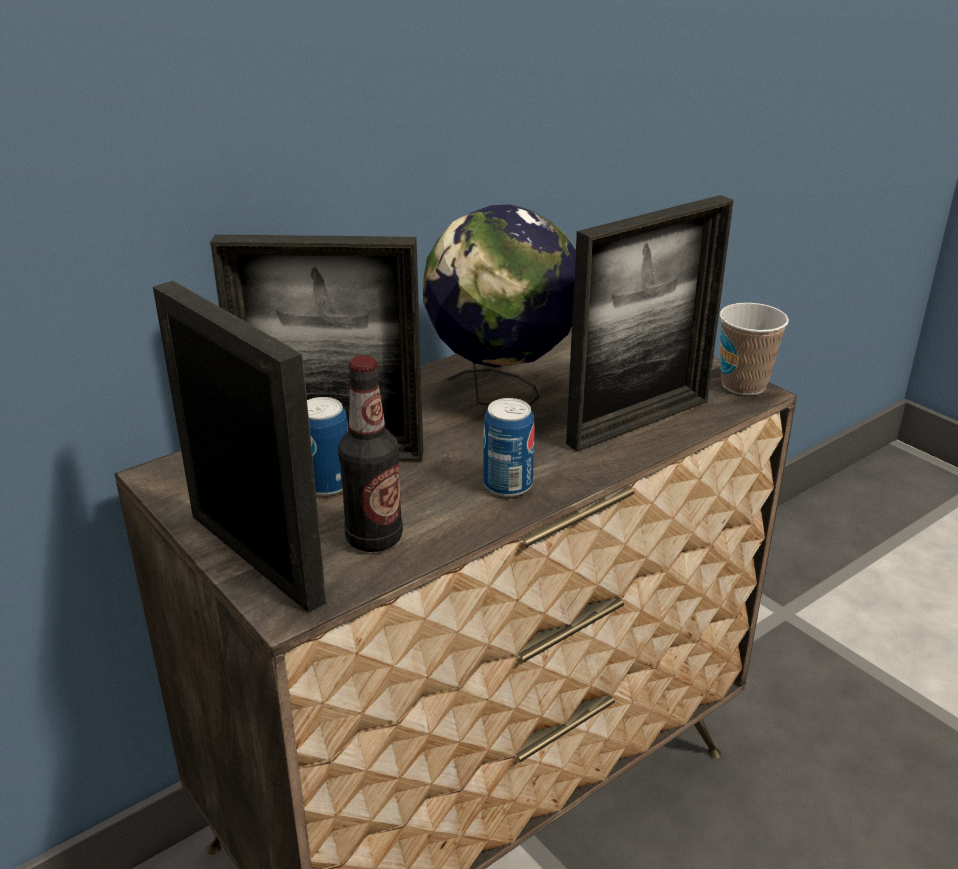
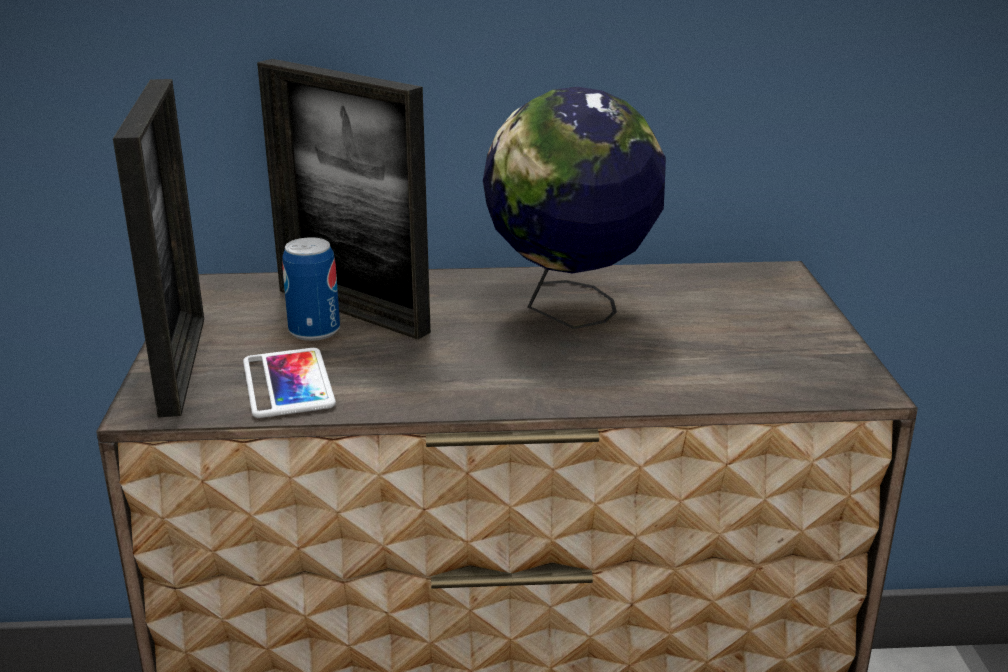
camera: 35 degrees right, 5 degrees down
(374, 538) = (288, 383): bottle -> phone
(508, 485) = (463, 383): can -> none
(639, 422) = (679, 374): picture frame -> none
(743, 385) = (859, 378): cup -> none

